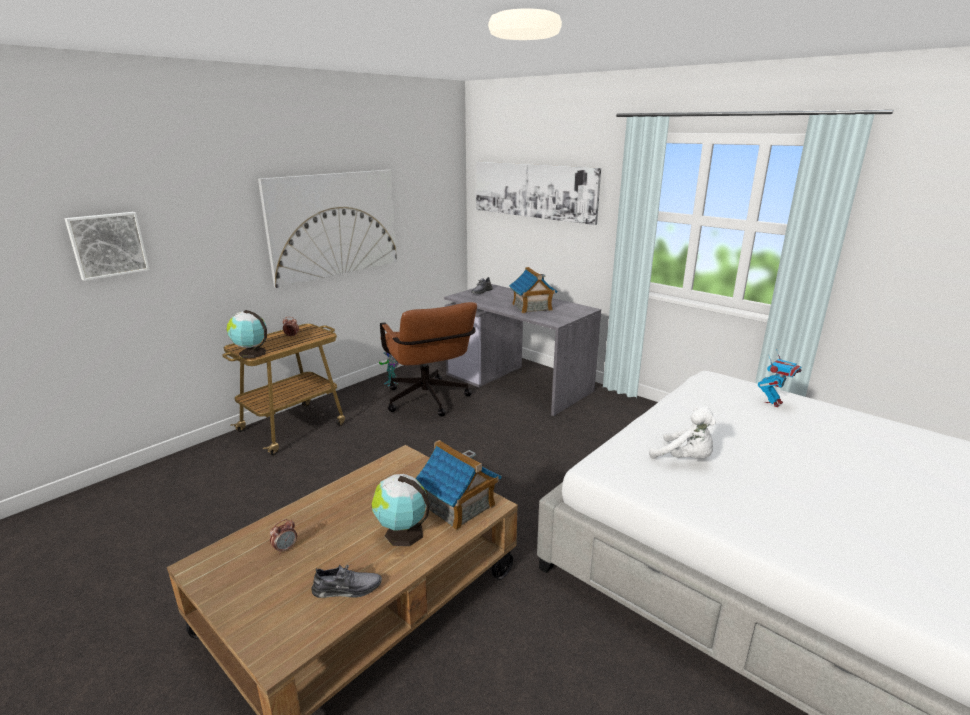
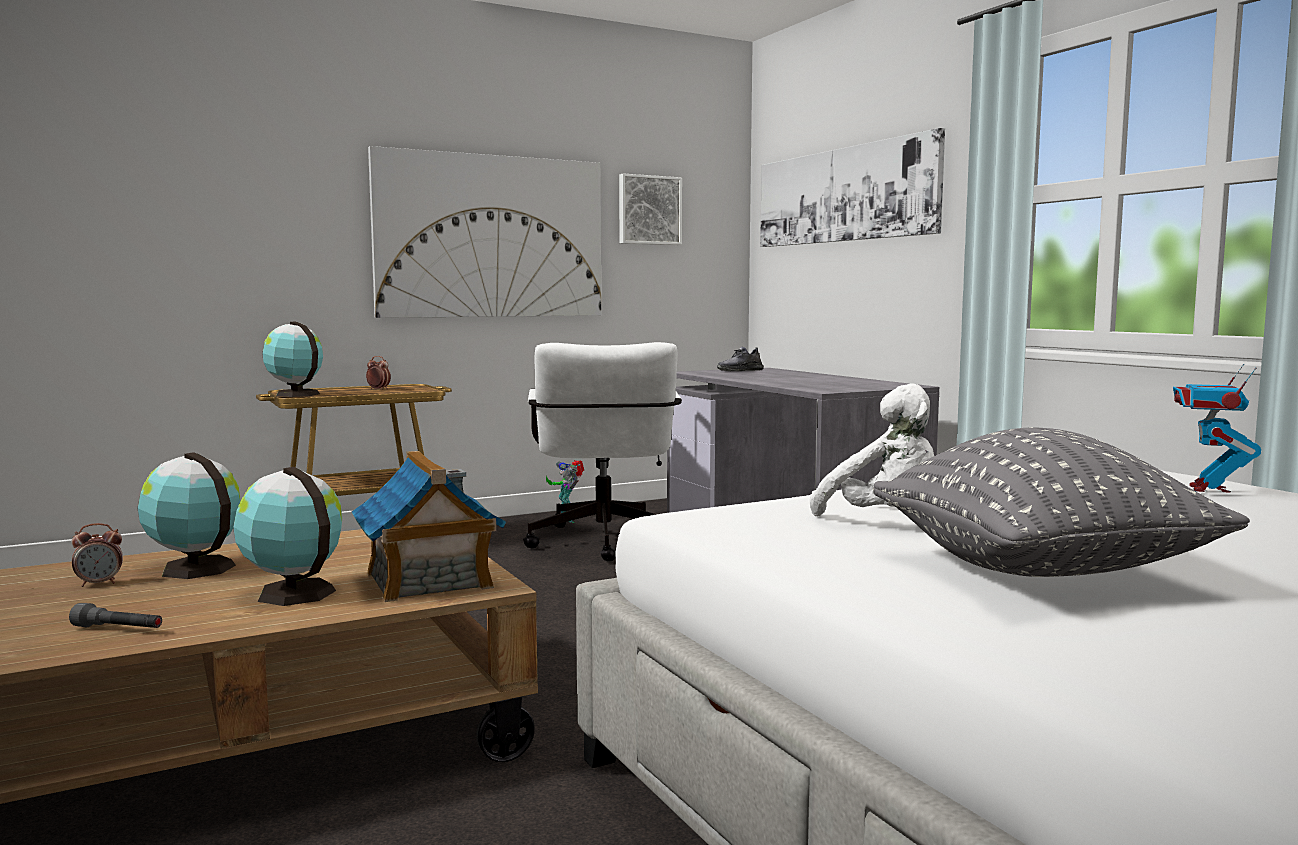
camera: 20 degrees right, 15 degrees down
(108, 245) = (126, 208): picture -> picture (649, 210)
(323, 521) = (194, 568): none -> globe
(347, 589) = (118, 629): grey shoe -> grey flashlight
(429, 402) = (604, 545): brown office chair -> white office chair
(532, 307) = (805, 381): toy house -> none
(773, 402) = (1209, 489): toy robot -> toy robot turned 135 degrees clockwise
(773, 496) = (1040, 573): none -> grey pillow

